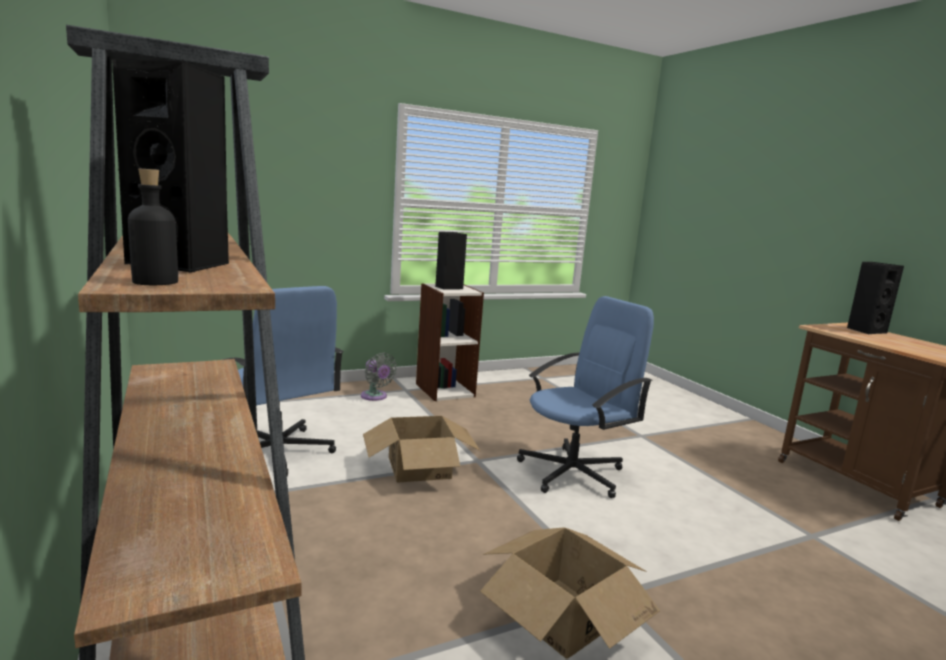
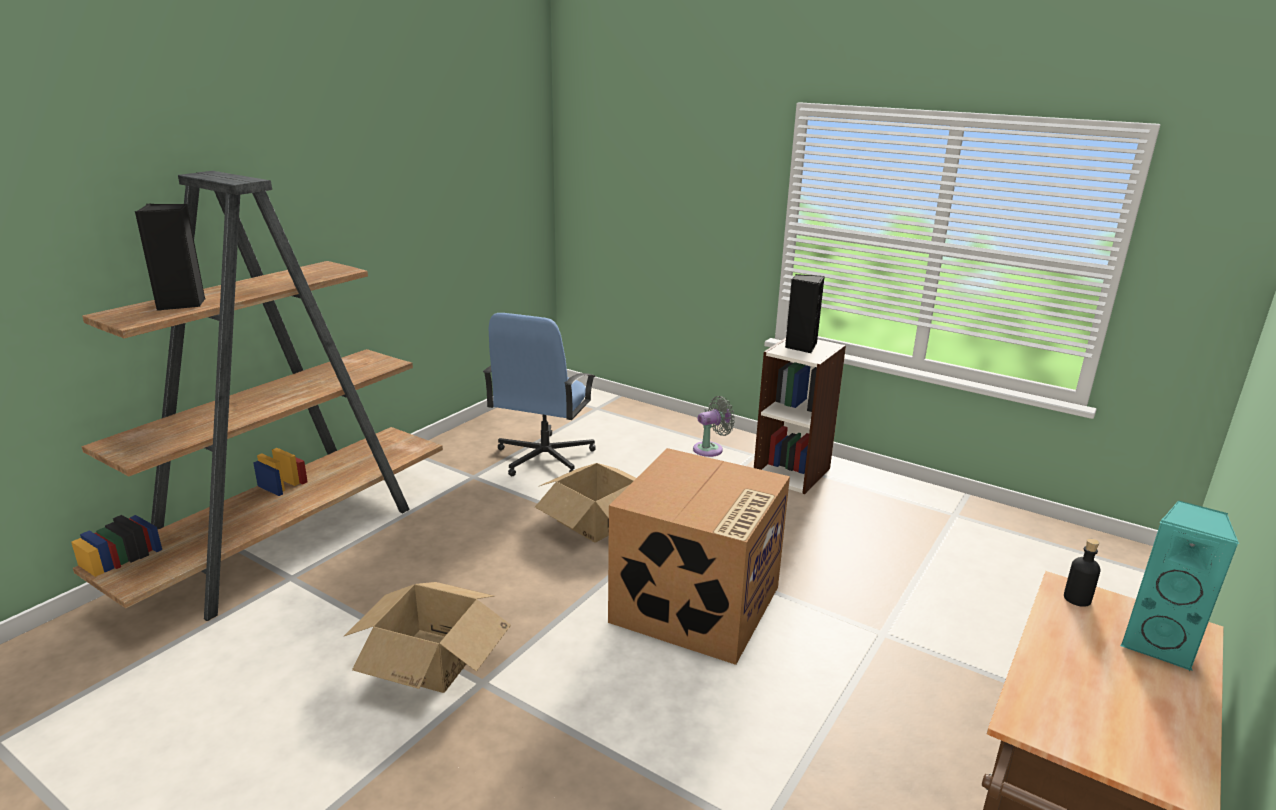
camera: 60 degrees right, 10 degrees up
(155, 282) = (122, 314): black bottle -> black bottle (1077, 598)
(375, 397) = (711, 449): grey fan -> grey fan turned 135 degrees counterclockwise
(573, 473) = (697, 606): blue office chair -> cardboard box
(865, 330) = (1158, 644): black speaker -> turquoise speaker

